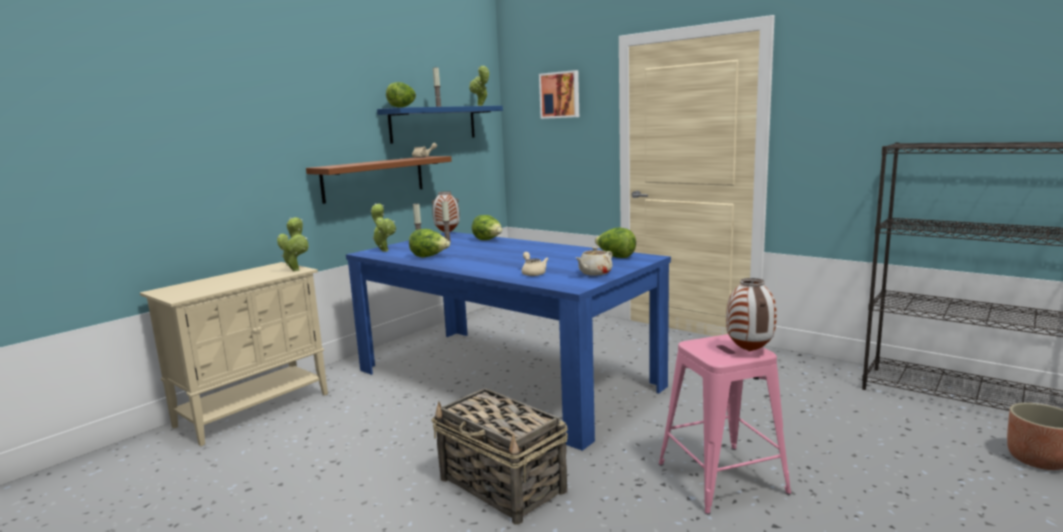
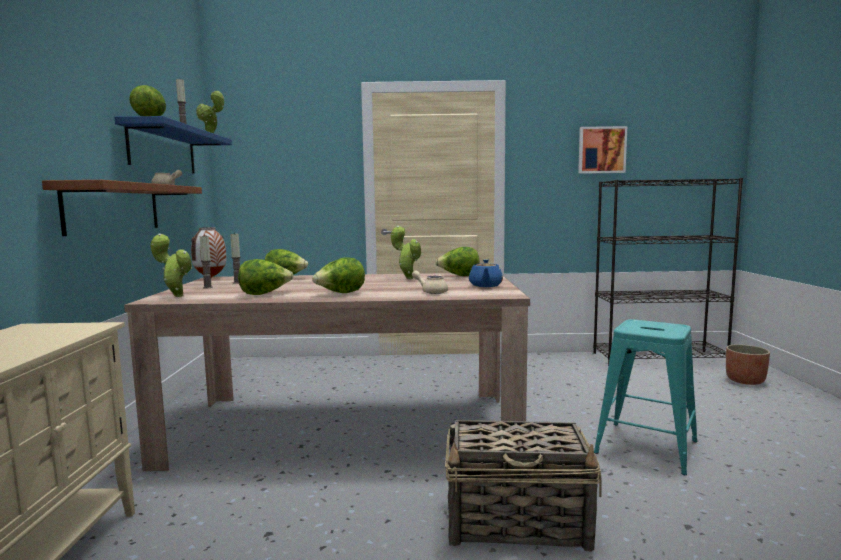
camera: 40 degrees left, 5 degrees down
(296, 269) = (87, 326): potted plant -> potted plant (407, 278)
(471, 264) = (340, 293): none -> lettuce
(505, 378) = (347, 427): blue dining table -> beige dining table
(560, 95) = (292, 135): picture -> picture (601, 150)
(594, 273) = (485, 286): beige teapot -> blue teapot
(720, 478) = (645, 447): pink stool -> turquoise stool
(750, 351) = (672, 326): vase -> none

